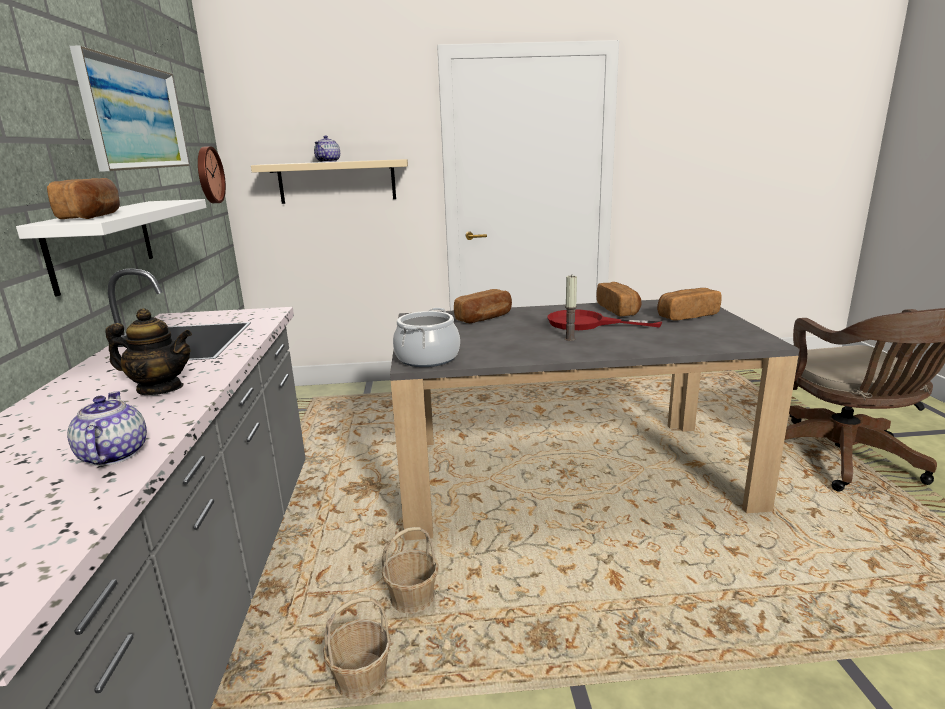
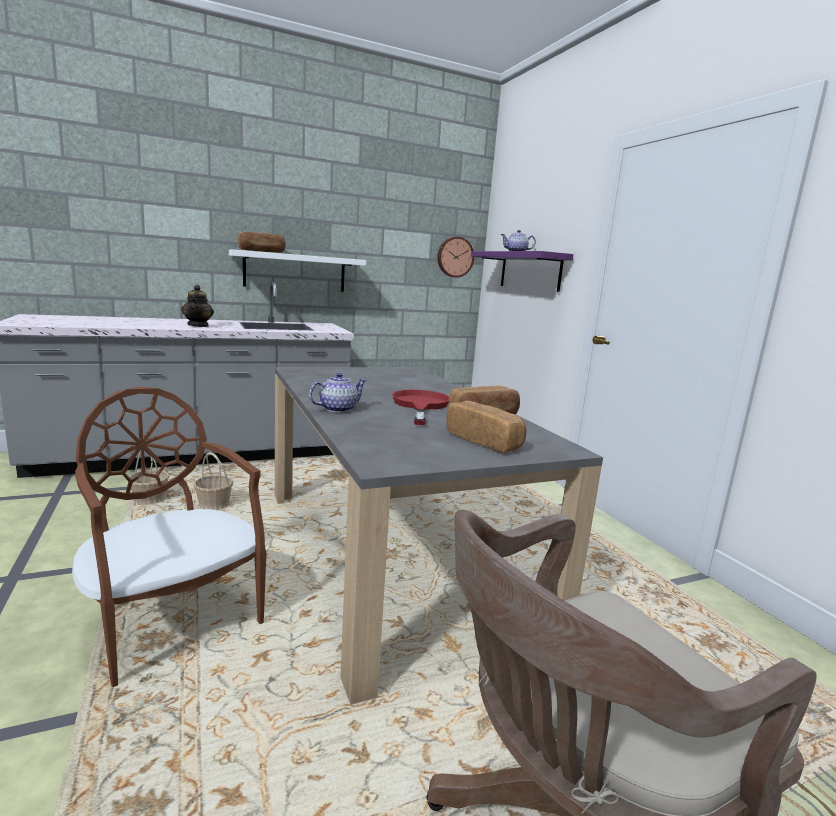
camera: 70 degrees right, 5 degrees down
(113, 455) = (121, 325): teapot -> teapot (337, 409)
(135, 116) = (365, 210): picture -> none
(337, 181) = (530, 271): beige shelf -> purple shelf
(427, 358) = (305, 372): cooking pot -> none
(484, 317) = (419, 382): bread -> none
(570, 339) = (364, 399): candle -> none
(692, 612) = (173, 620): none -> brown chair

